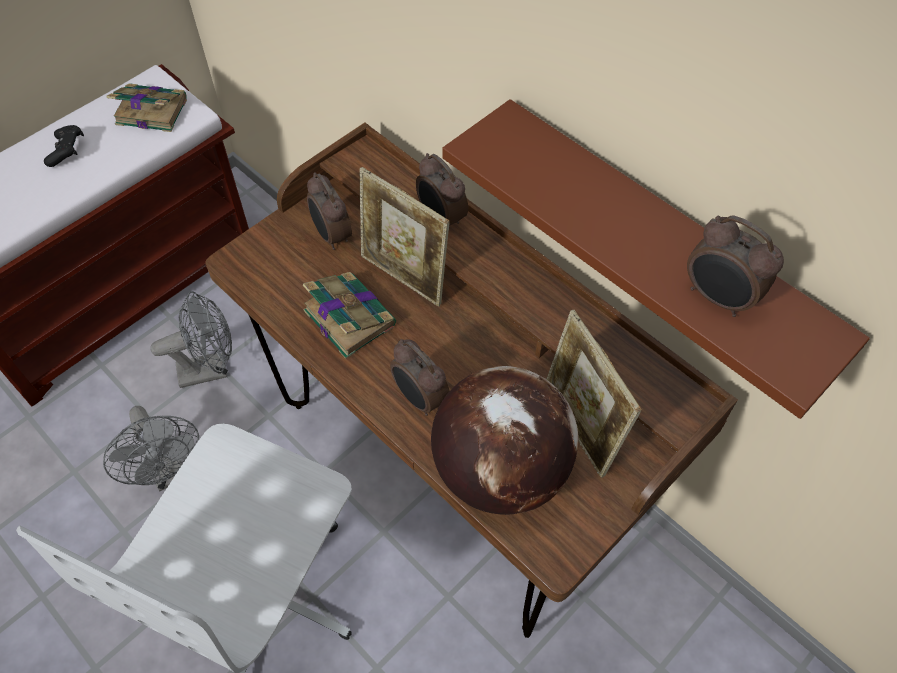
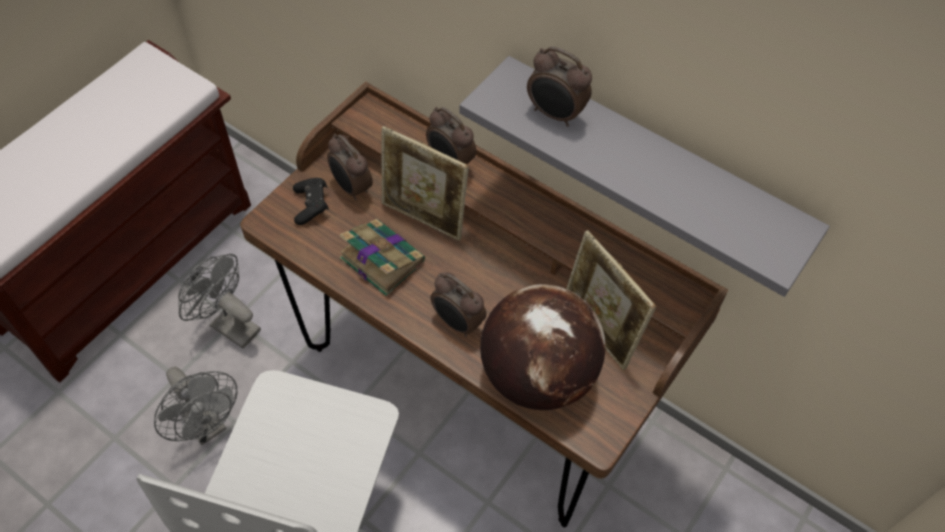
camera: 10 degrees left, 0 degrees up
(67, 152) = (78, 135): black game controller -> black game controller (311, 205)
(150, 111) = (149, 87): book -> none
(211, 369) = (229, 325): grey fan -> grey fan turned 120 degrees counterclockwise
(660, 245) = (650, 167): brown shelf -> grey shelf
(717, 298) = (707, 208): alarm clock -> alarm clock (555, 114)

